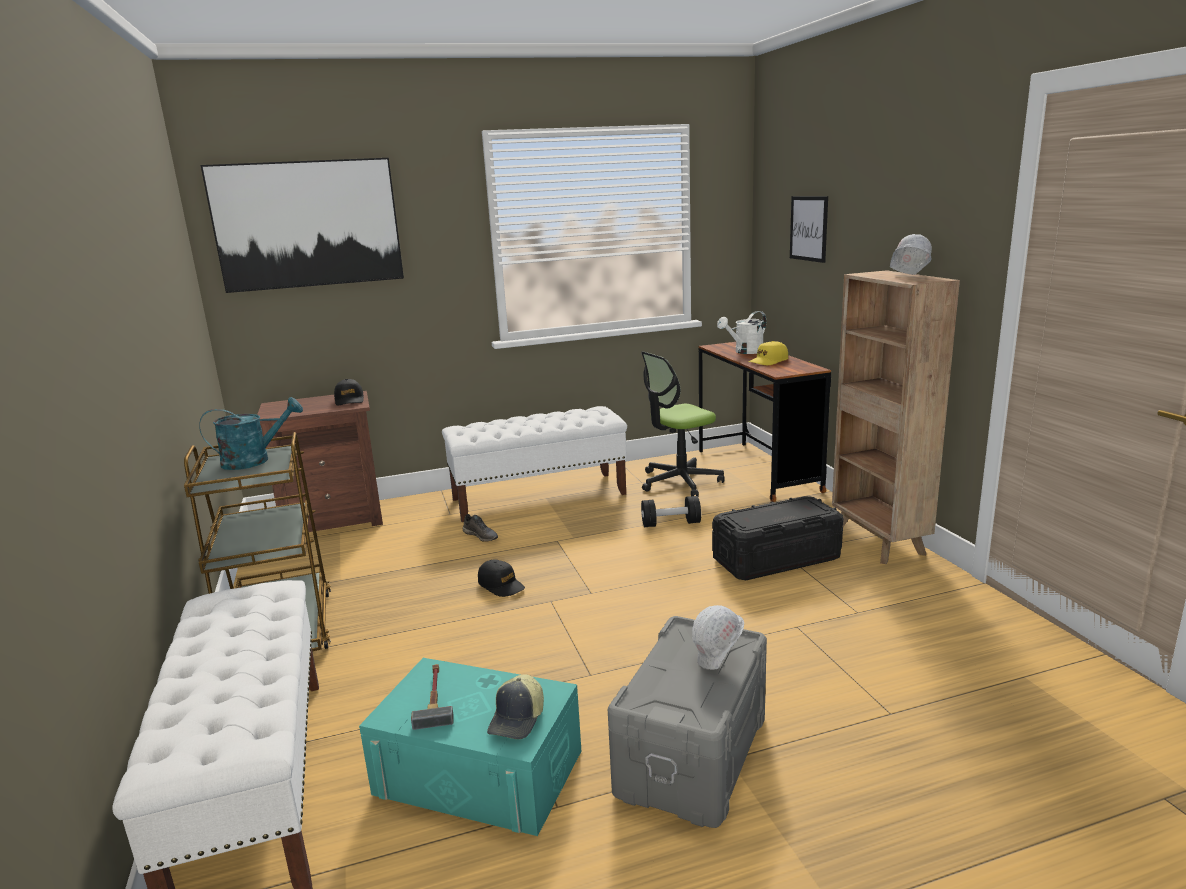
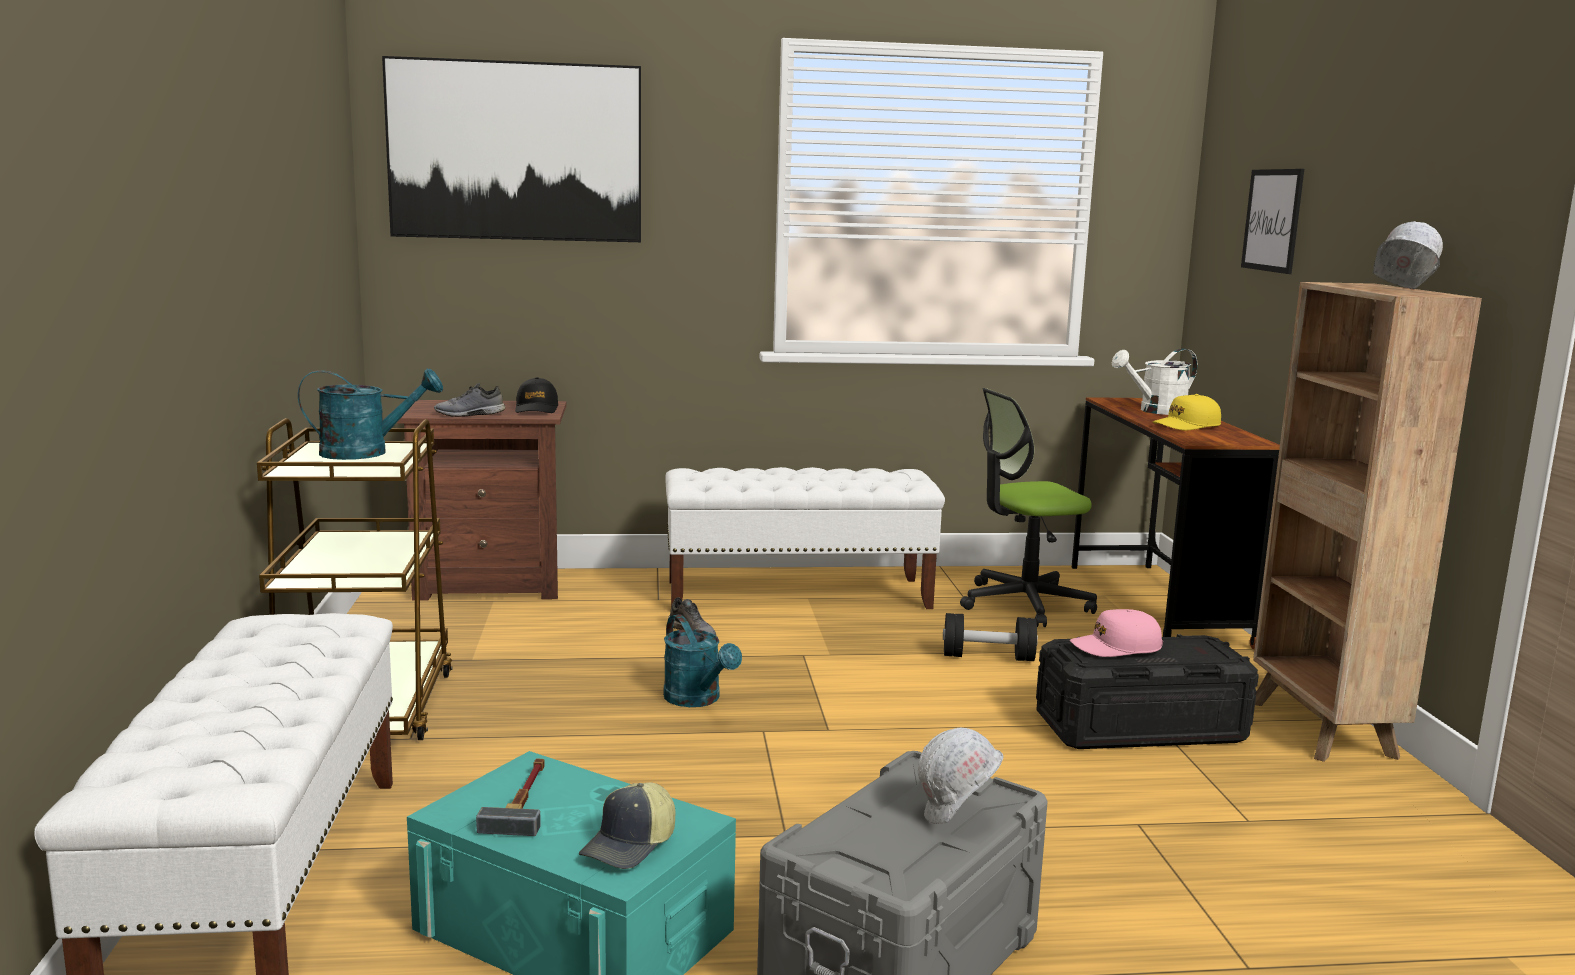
camera: 10 degrees right, 5 degrees down
(305, 411) = (469, 414): none -> grey shoe
(501, 585) = (698, 700): black cap -> turquoise watering can
(758, 513) = (1116, 647): none -> pink cap

